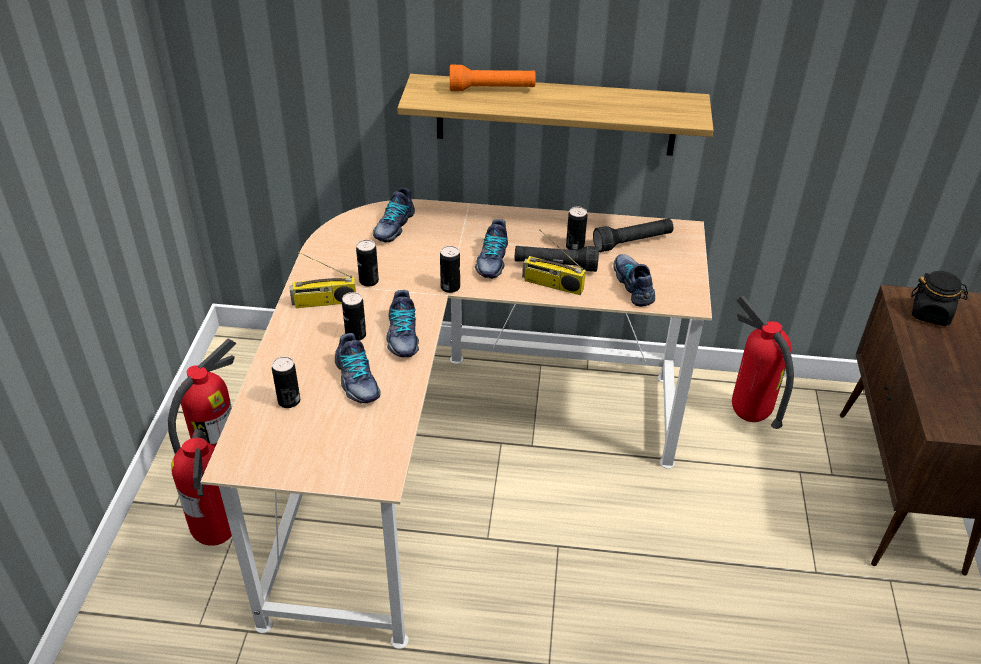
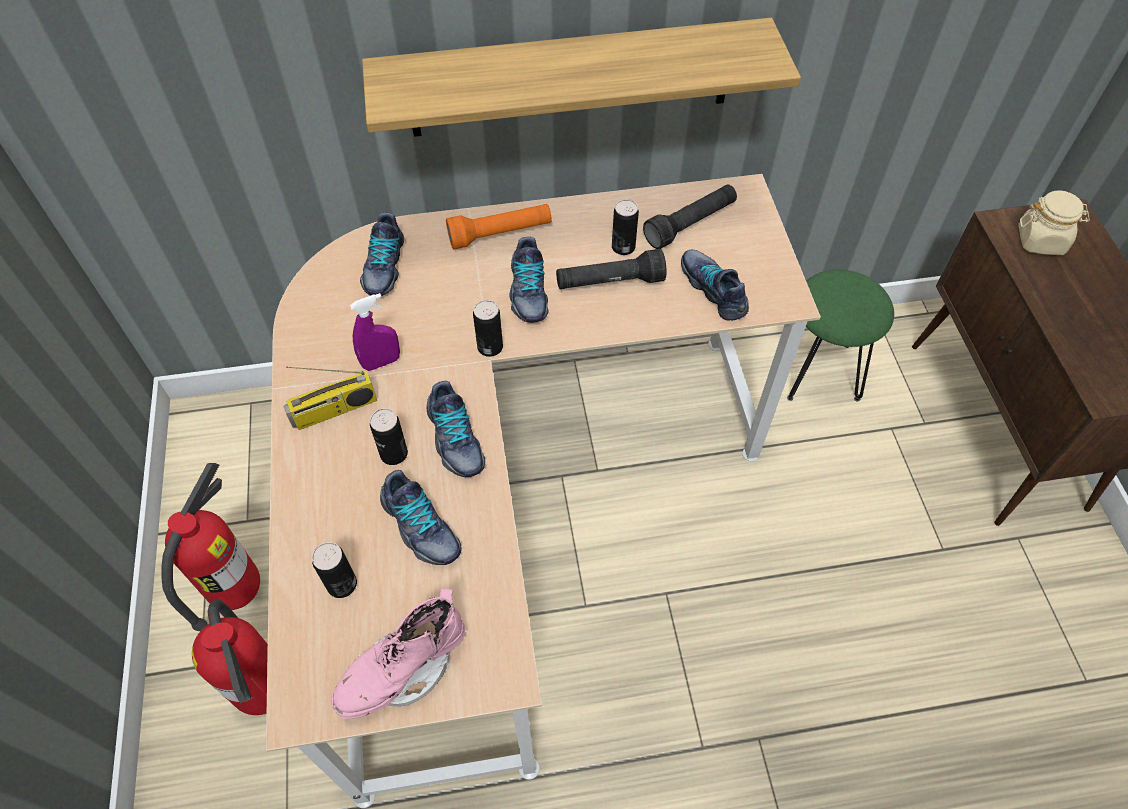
camera: 15 degrees left, 15 degrees up
(311, 458) = (404, 669): none -> pink boot
(369, 281) = (381, 362): can -> purple spray bottle
(492, 90) = (487, 66): orange flashlight -> orange flashlight (500, 234)
(552, 285) = (615, 312): radio -> none
(747, 415) = (818, 371): fire extinguisher -> green stool
(931, 314) = (1041, 240): black jar -> beige jar

